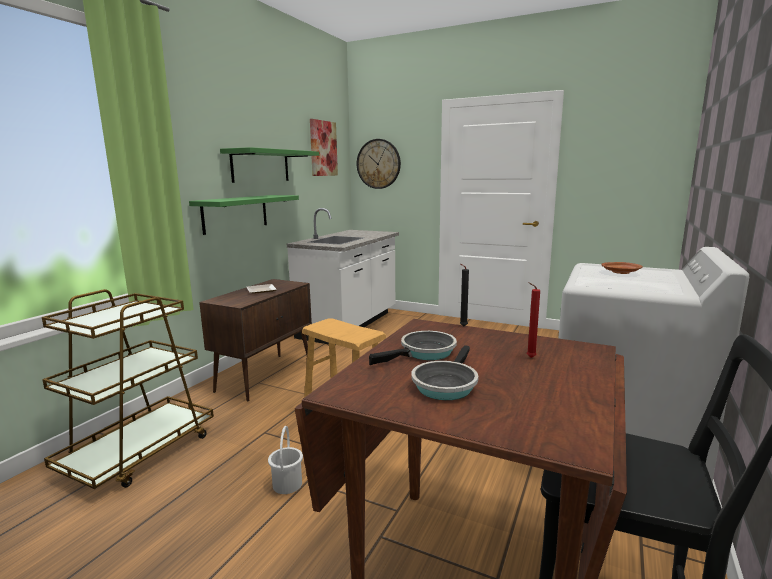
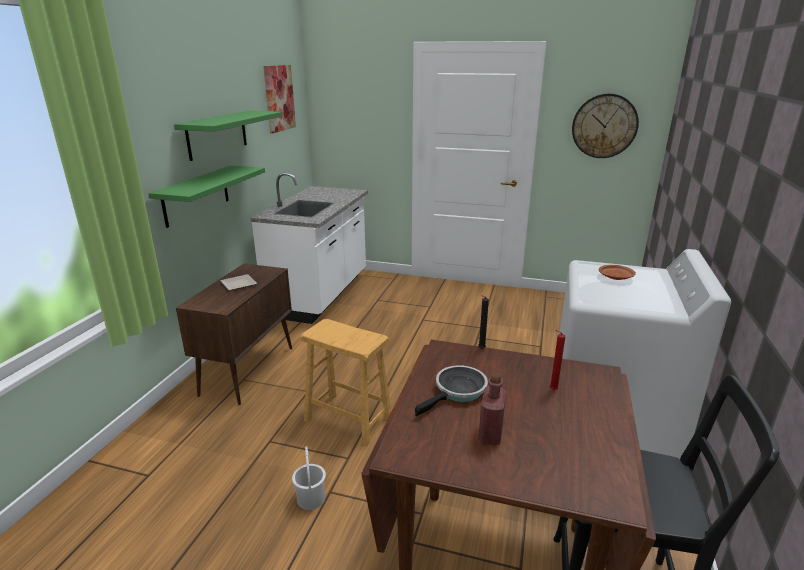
camera: 10 degrees left, 10 degrees up
(140, 452) = (144, 479): brown cart -> none
(378, 164) = (341, 111): wall clock -> wall clock (604, 126)
(445, 384) = (490, 434): frying pan -> red bottle

